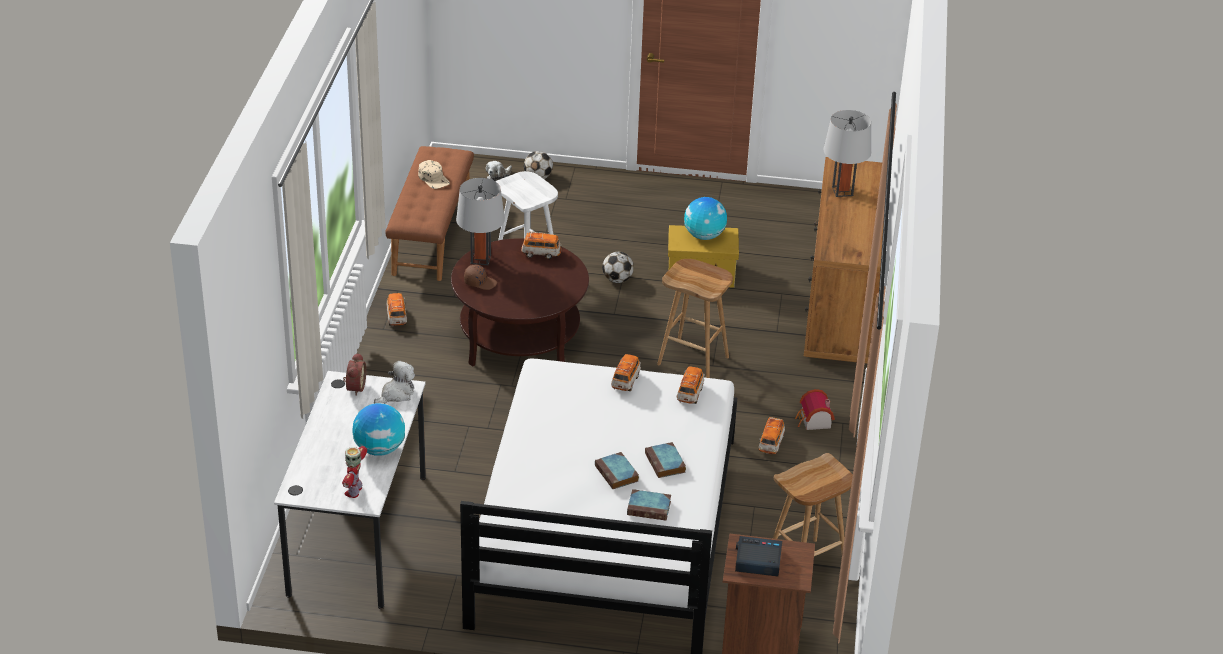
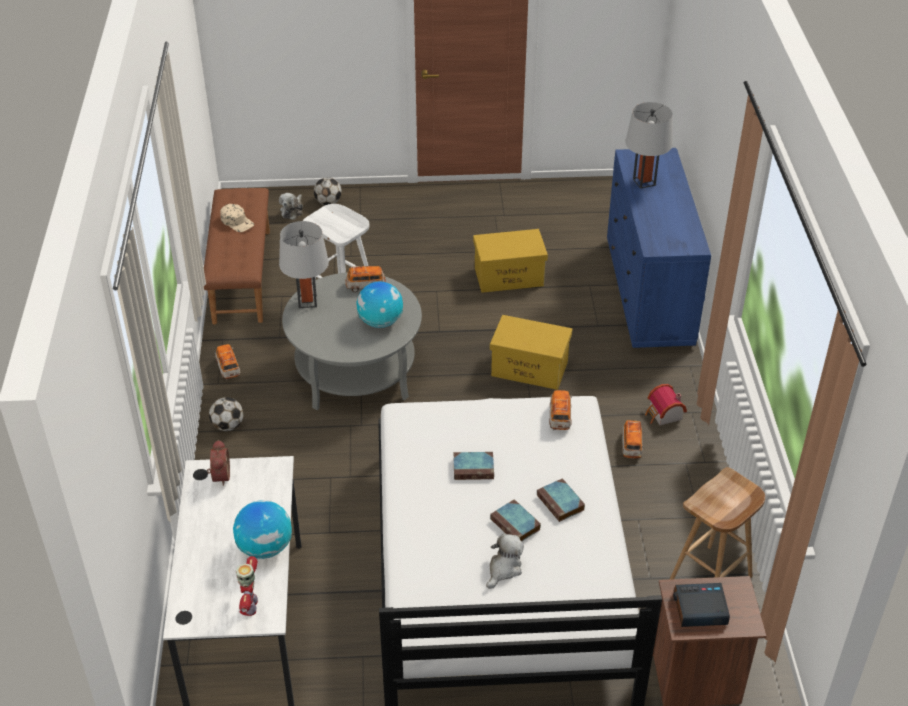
camera: 10 degrees left, 5 degrees up
(396, 394) = (266, 476): plush toy -> plush toy (504, 569)
(480, 282) = (313, 327): brown cap -> none
(519, 338) = (355, 372): brown coffee table -> grey coffee table
(617, 280) = (432, 295): football -> football (228, 426)
(625, 381) = (491, 414): toy car -> none
(650, 508) = (562, 559): book -> book (474, 468)
(694, 360) = (530, 368): brown stool -> yellow storage box
(704, 236) = (510, 241): globe -> globe (380, 322)
(840, 309) = (649, 293): brown dresser -> blue dresser

